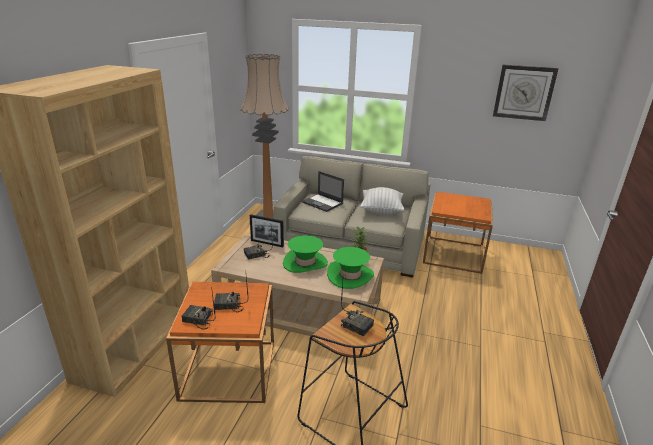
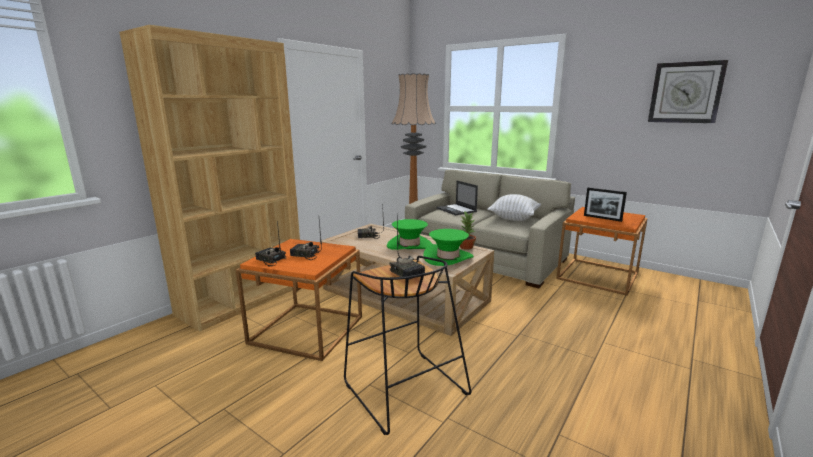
camera: 20 degrees right, 10 degrees down
(267, 243) = (384, 230): picture frame -> picture frame (602, 218)

